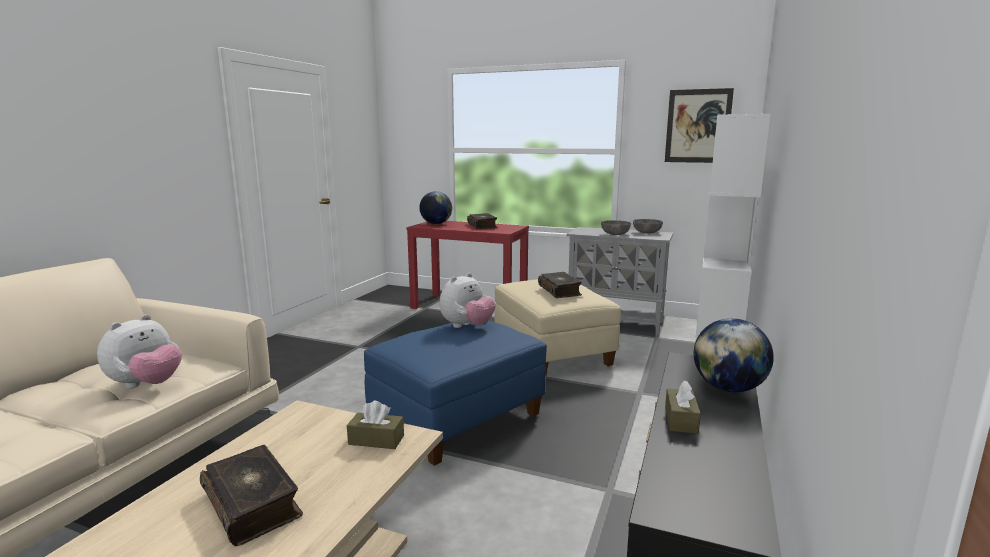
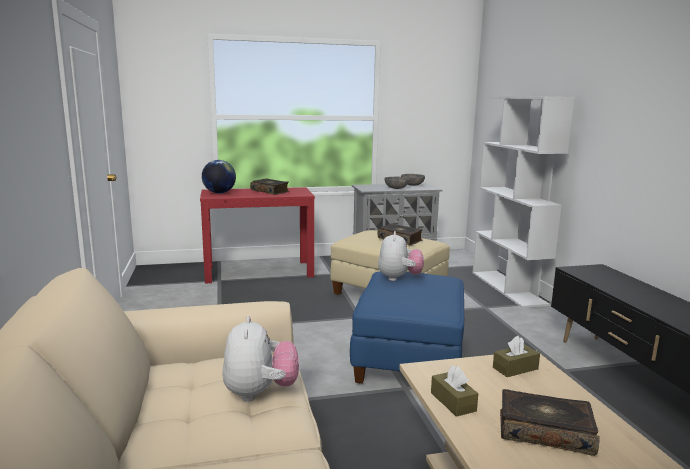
camera: 35 degrees left, 0 degrees up
(681, 420) = (642, 302): brown tissue box -> brown tissue box (453, 402)
(698, 126) = (435, 98): picture -> none
(728, 388) = (623, 280): globe -> none

